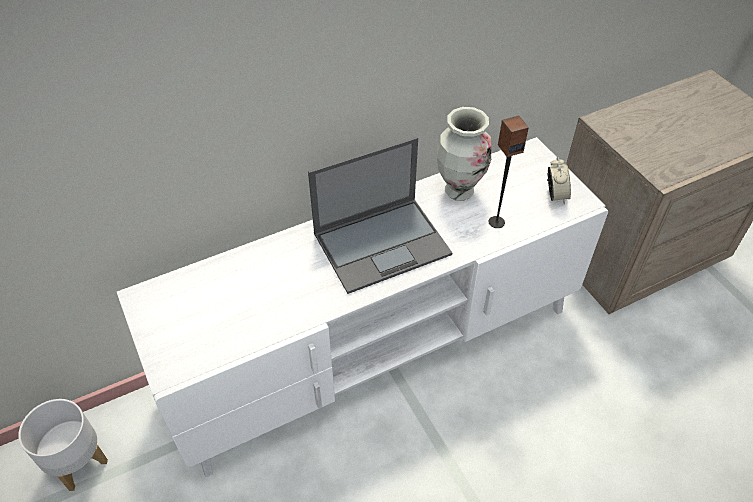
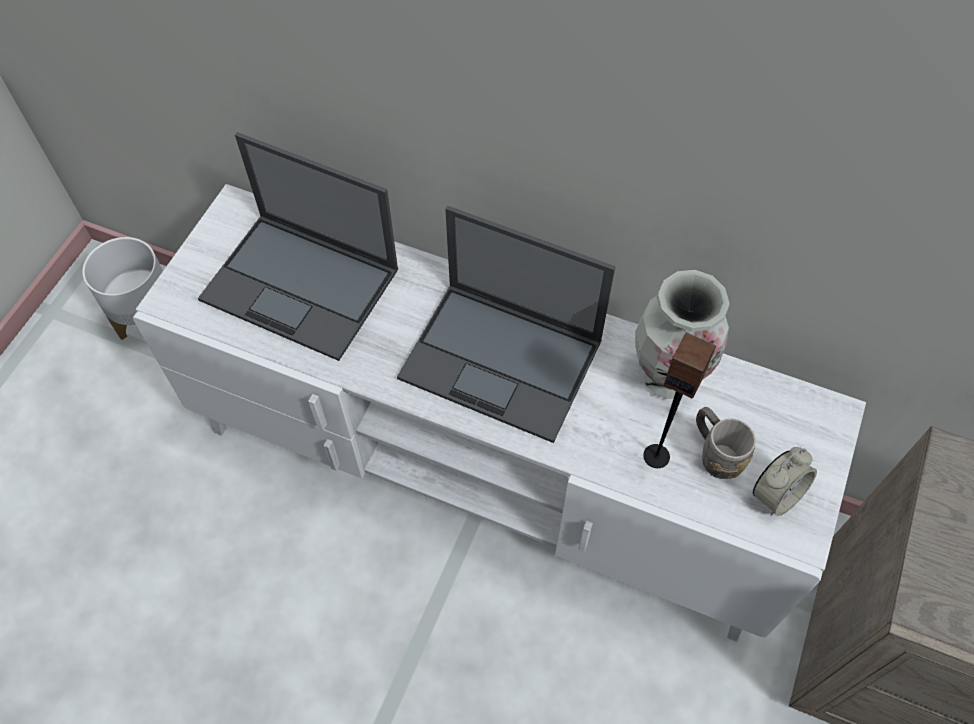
camera: 50 degrees right, 10 degrees up
(236, 298) = (302, 285): none -> laptop
(515, 201) = (715, 454): none -> grey mug

